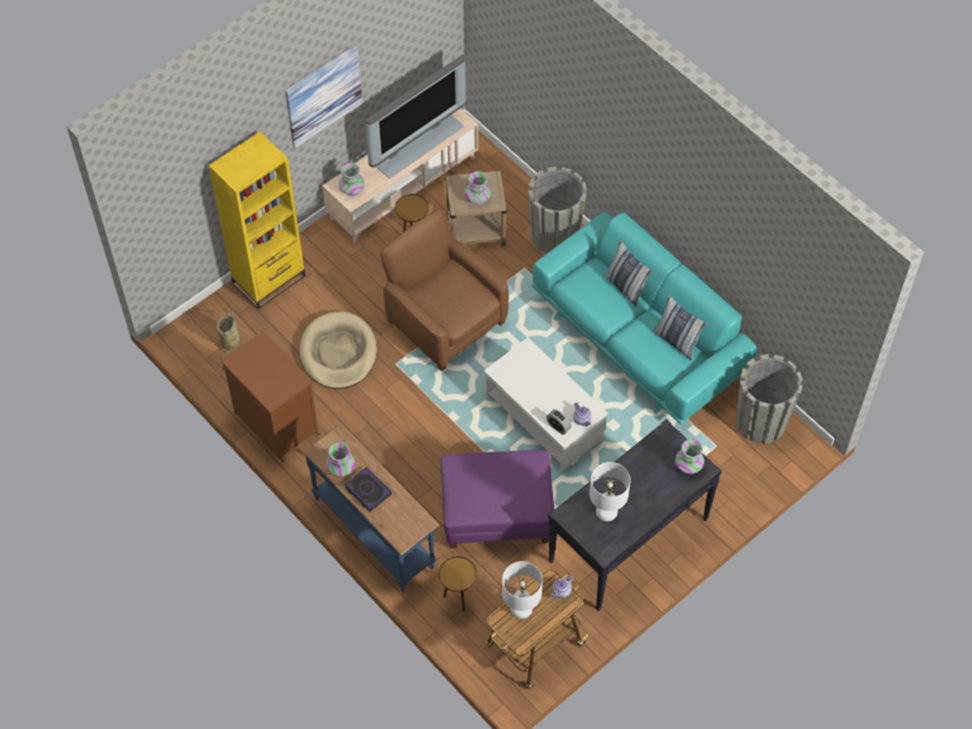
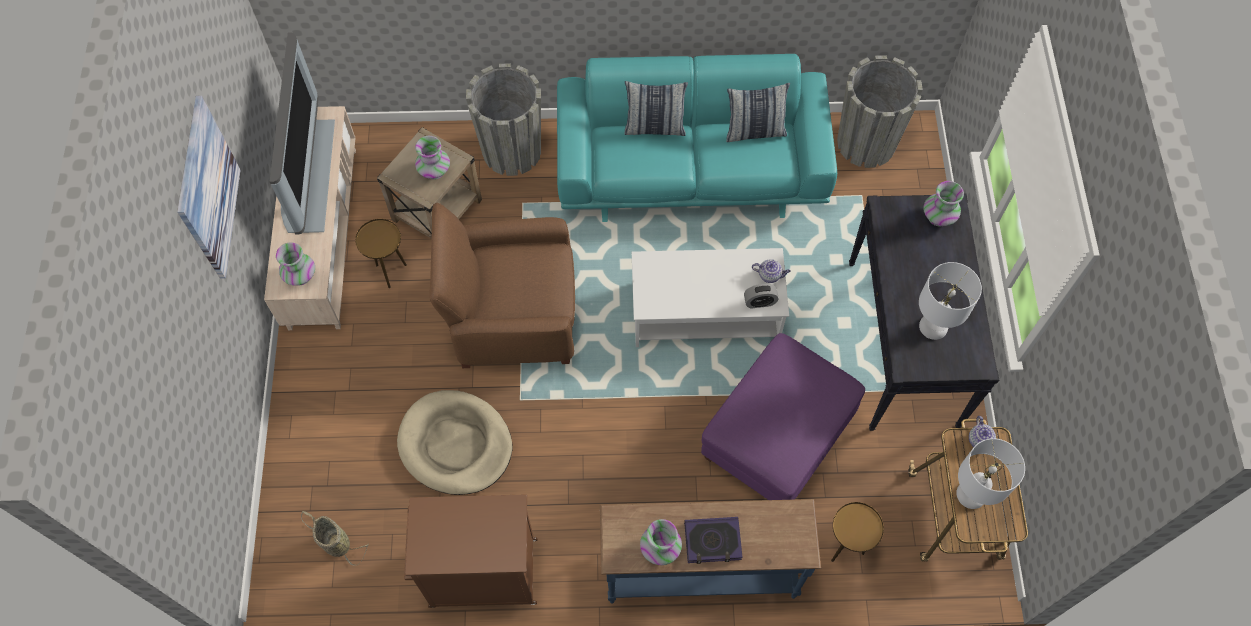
camera: 50 degrees left, 5 degrees up
(269, 279) = (300, 445): yellow bookcase -> none

